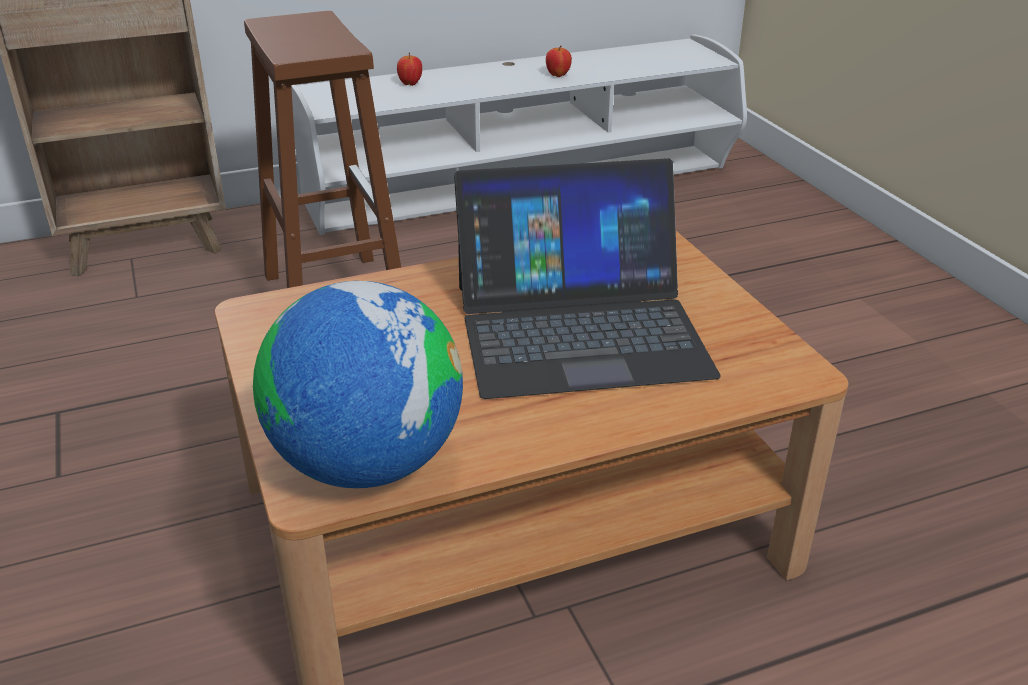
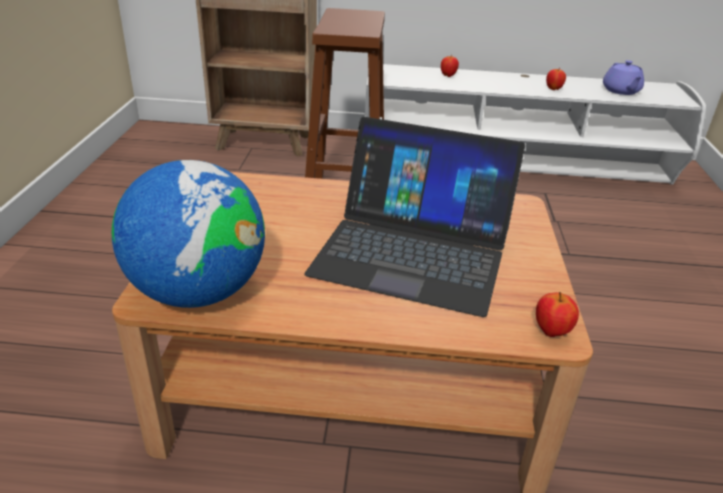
camera: 25 degrees right, 0 degrees up
(638, 61) = (621, 91): none -> purple teapot
(794, 371) = (551, 332): none -> apple

